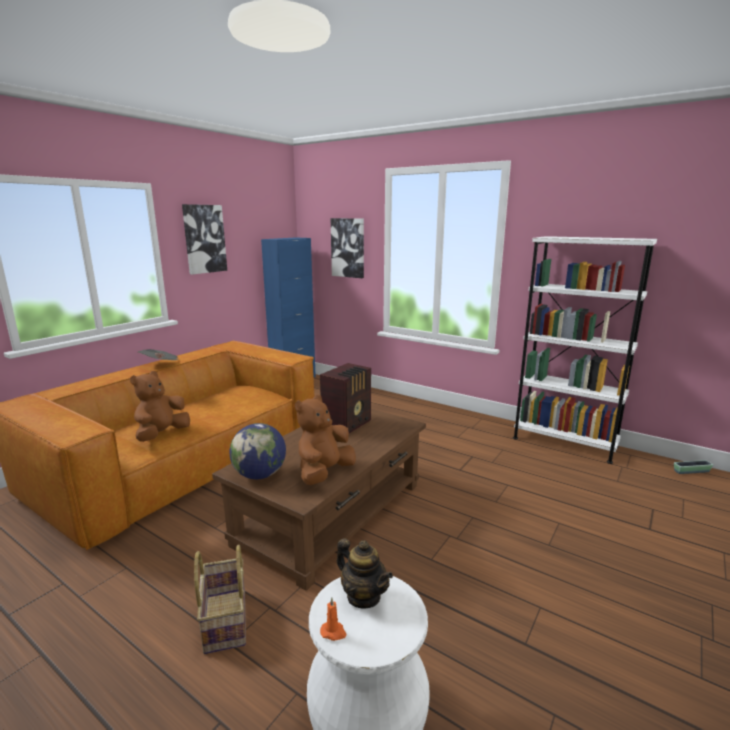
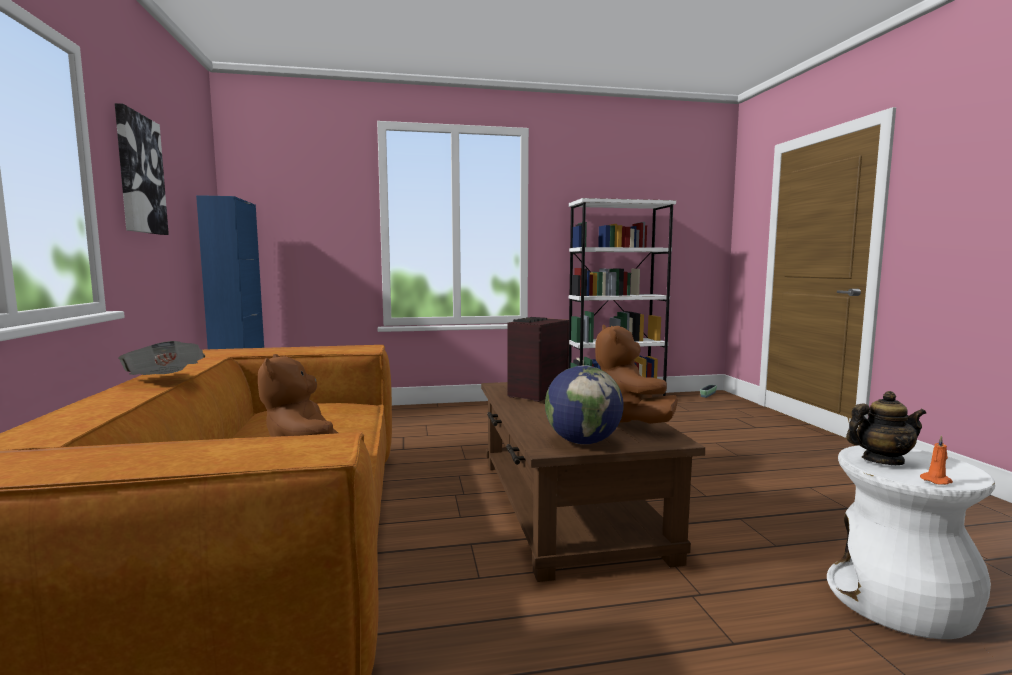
camera: 45 degrees left, 10 degrees down
(224, 620) = (686, 633): basket -> none
(348, 248) = (320, 219): picture -> none
(348, 424) = (536, 393): radio -> radio turned 135 degrees counterclockwise

